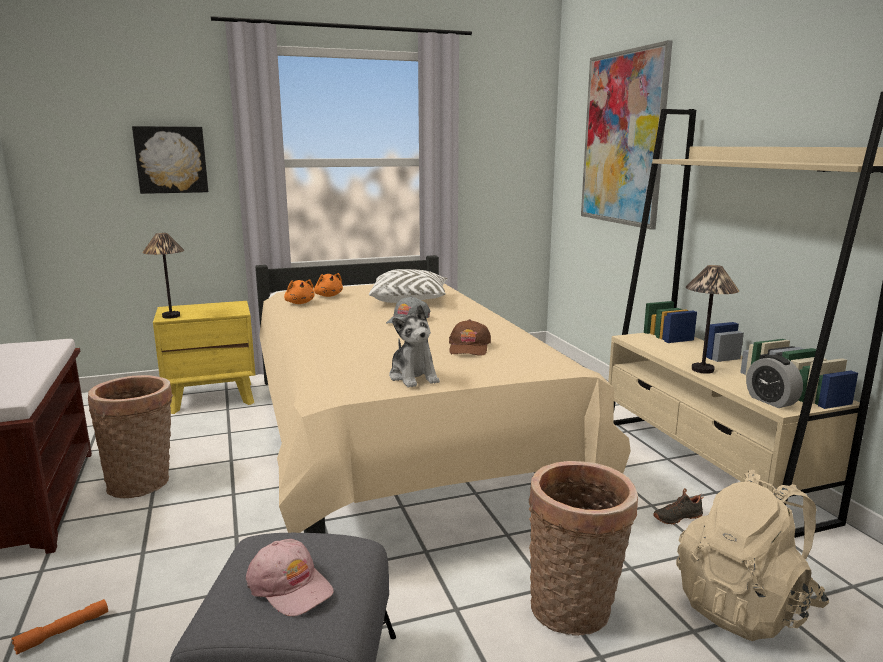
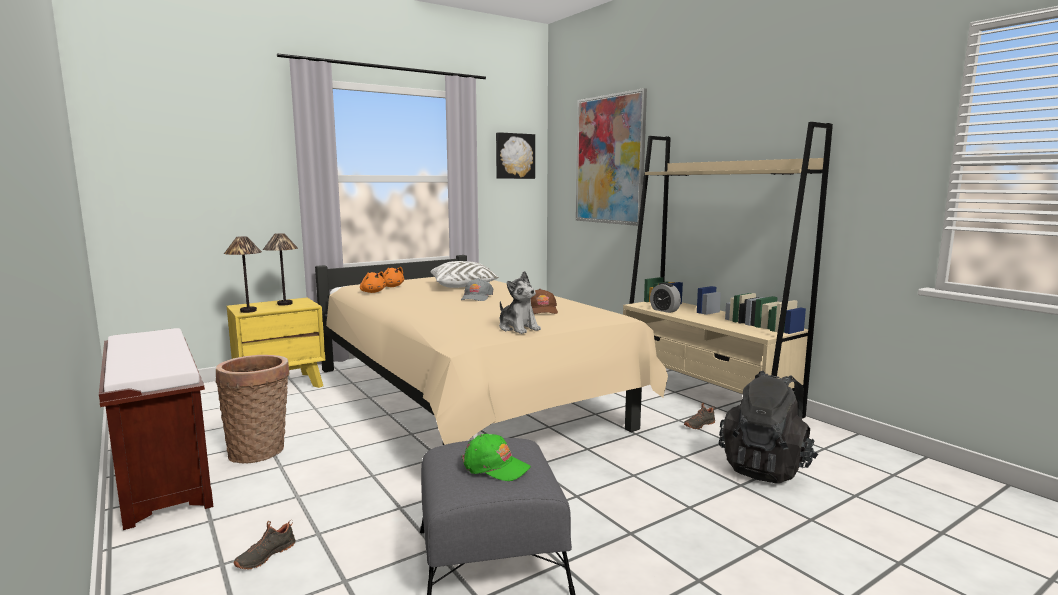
camera: 15 degrees left, 5 degrees down
(63, 632) = (265, 555): orange flashlight -> black shoe
(171, 160) = (236, 174): picture -> picture (514, 156)
(290, 586) = (495, 466): pink cap -> green cap
(575, 610) = (659, 485): basket -> none
(702, 369) = (699, 319): table lamp -> table lamp (285, 304)
(745, 607) = (766, 468): beige backpack -> black backpack
(771, 401) = (754, 332): alarm clock -> alarm clock (664, 310)

